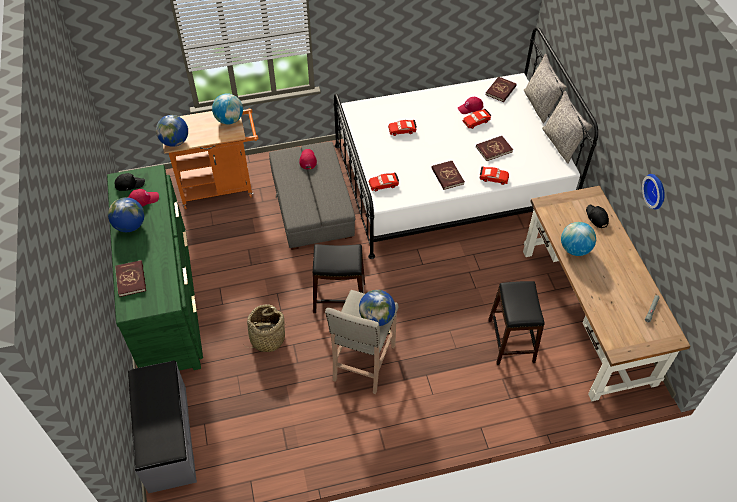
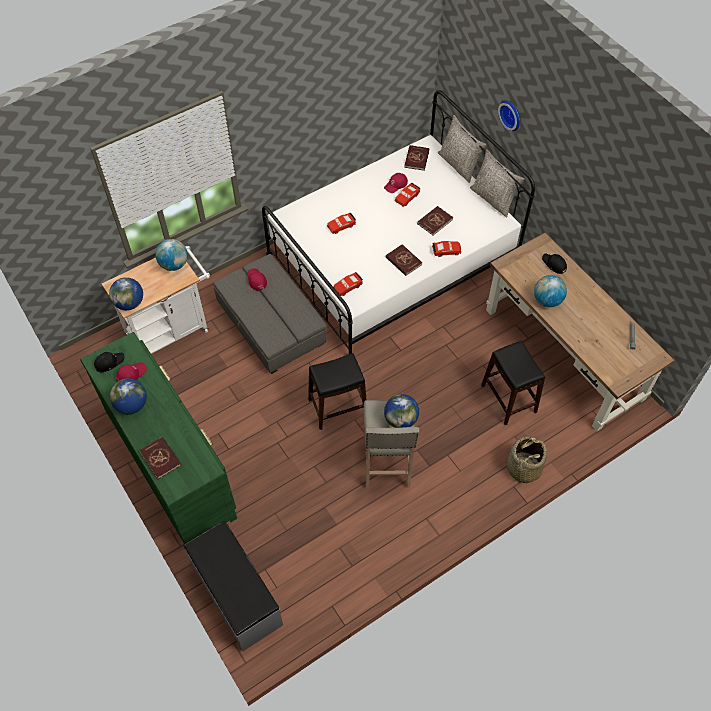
camera: 20 degrees left, 5 degrees up
(221, 187) = (172, 330): orange cart -> white cart
(267, 338) = (287, 468): basket -> basket (523, 468)
(656, 191) = (611, 231): wall clock -> wall clock (511, 114)

